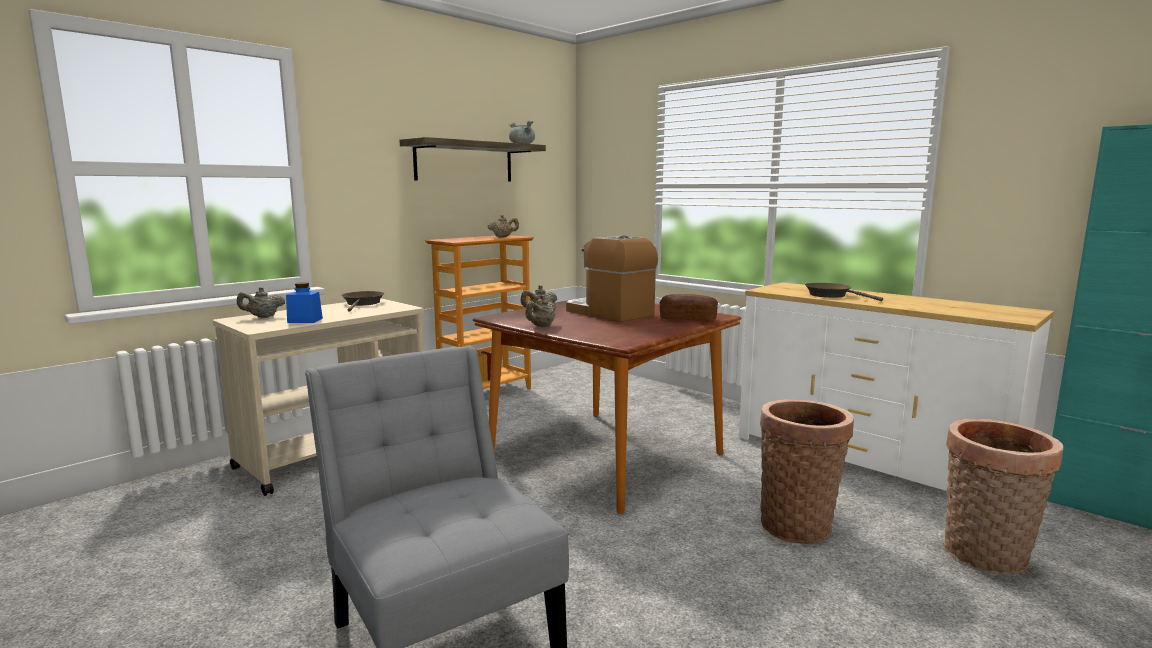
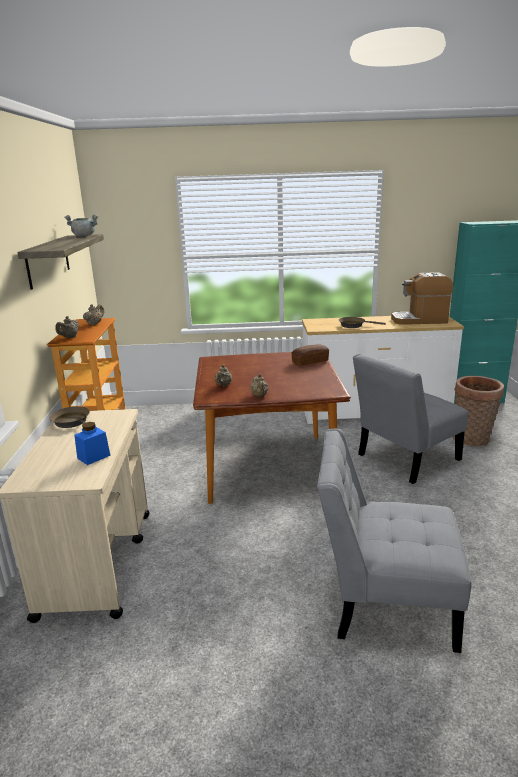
camera: 45 degrees left, 10 degrees up
(262, 317) = (40, 470): beige teapot -> beige teapot (69, 337)
(609, 313) = (259, 371): coffee machine -> coffee machine (419, 320)
(797, 524) = (404, 459): basket -> grey chair

